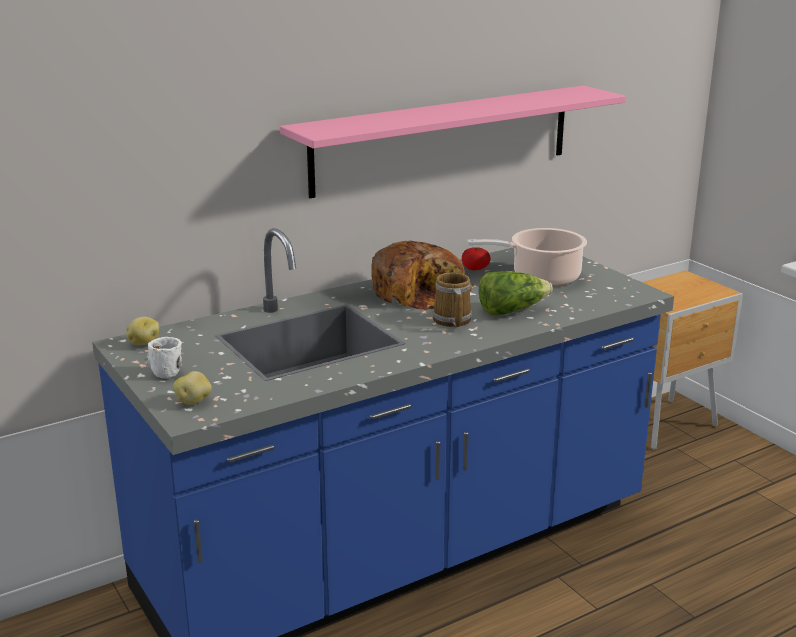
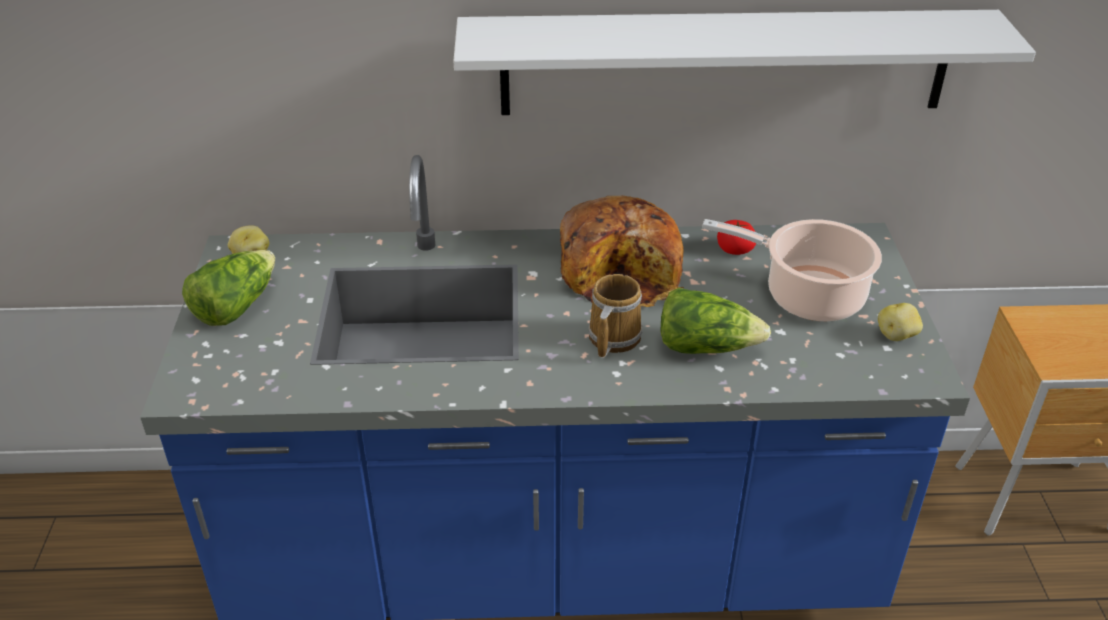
camera: 30 degrees right, 15 degrees up
(167, 368) = (235, 306): white mug -> lettuce
(194, 401) = (211, 369): potato -> potato (896, 336)
(444, 139) = (724, 62): pink shelf -> white shelf

